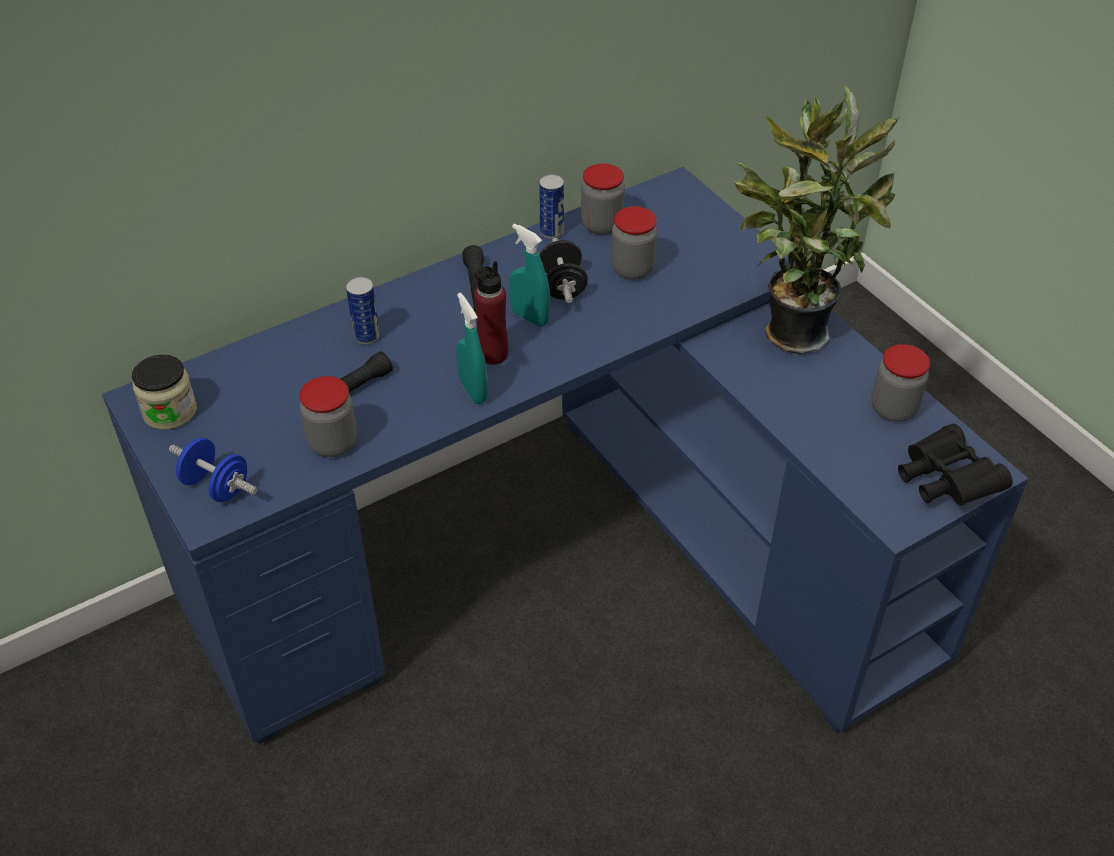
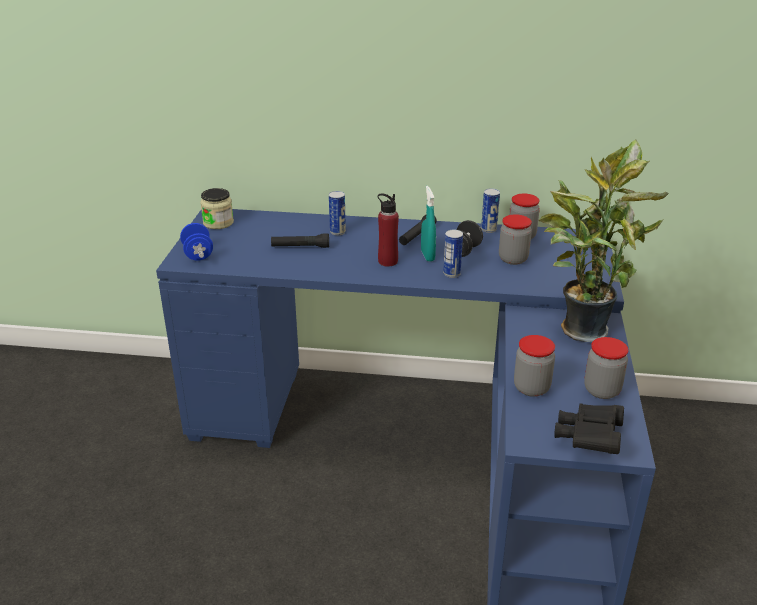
camera: 40 degrees right, 15 degrees down
(333, 443) = (266, 261): jar -> jar (531, 388)
(473, 391) = (357, 270): turquoise spray bottle -> none
(590, 332) = (451, 274): none -> can

